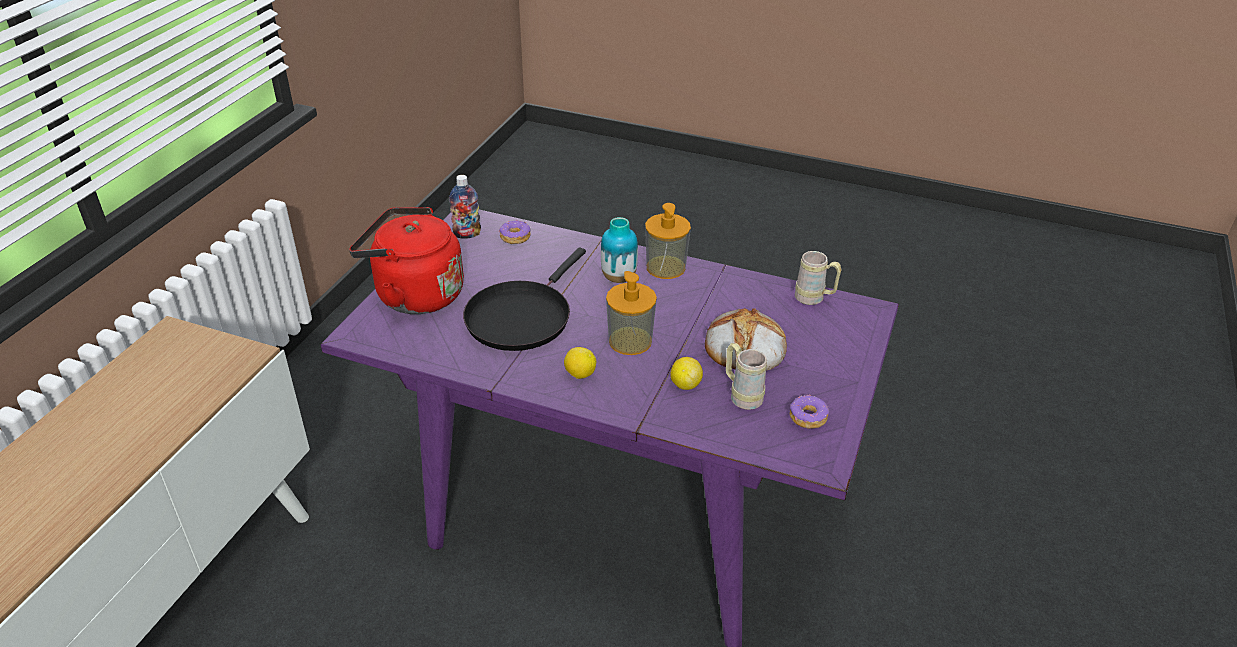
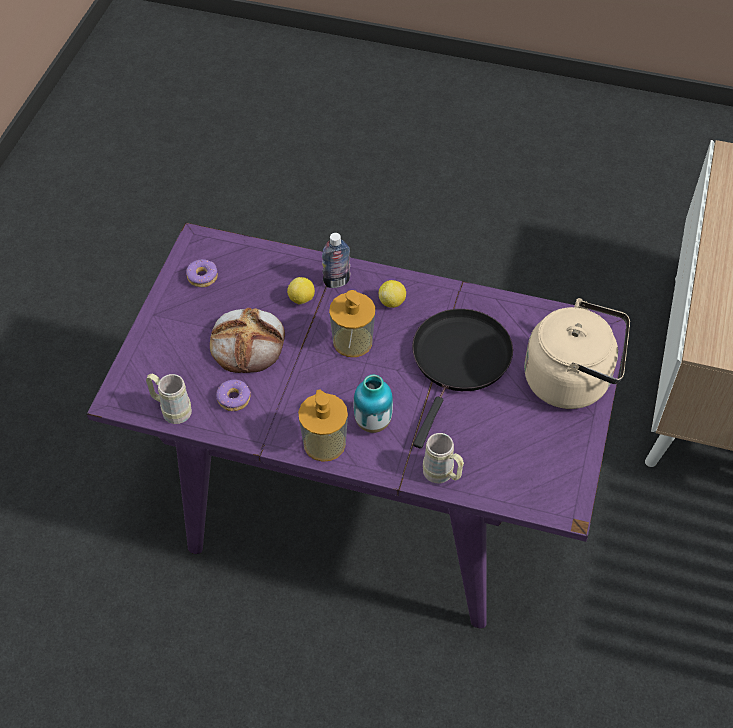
camera: 175 degrees right, 15 degrees up
(414, 295) = (572, 380): red kettle -> beige kettle
(467, 234) = (554, 478): bottle -> bottle (336, 281)
(515, 237) = (499, 478): donut -> donut (234, 399)
(742, 395) = (254, 293): beige mug -> beige mug (442, 475)

